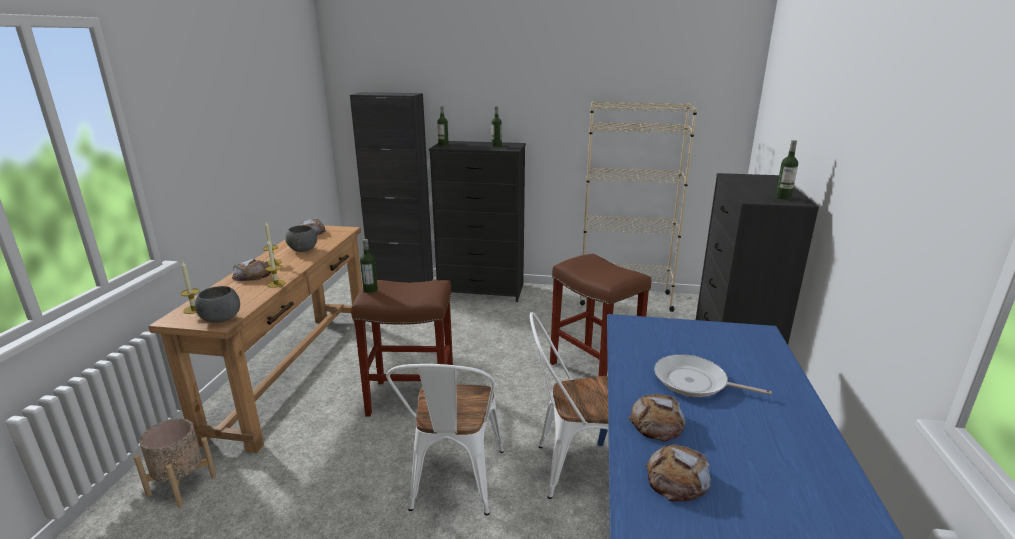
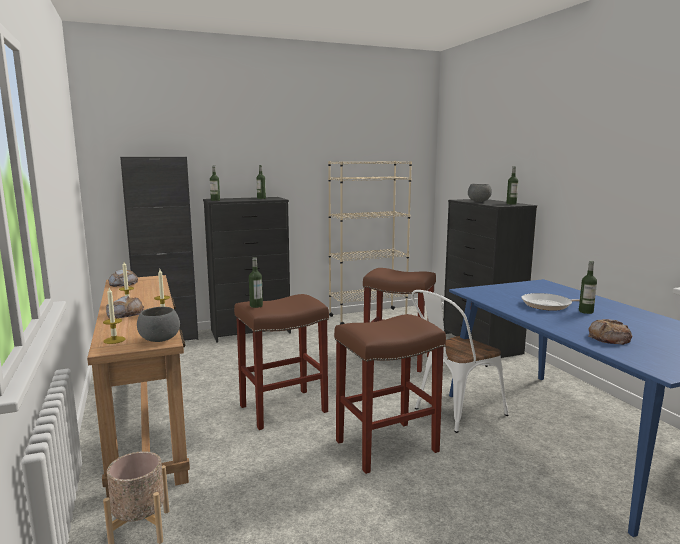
camera: 30 degrees left, 10 degrees down
(303, 250) = (141, 293): grey bowl -> grey bowl (479, 201)
(454, 485) = (385, 447): white chair -> brown stool
(657, 423) = (562, 322): bread -> none
(730, 412) = (586, 311): none -> bottle

